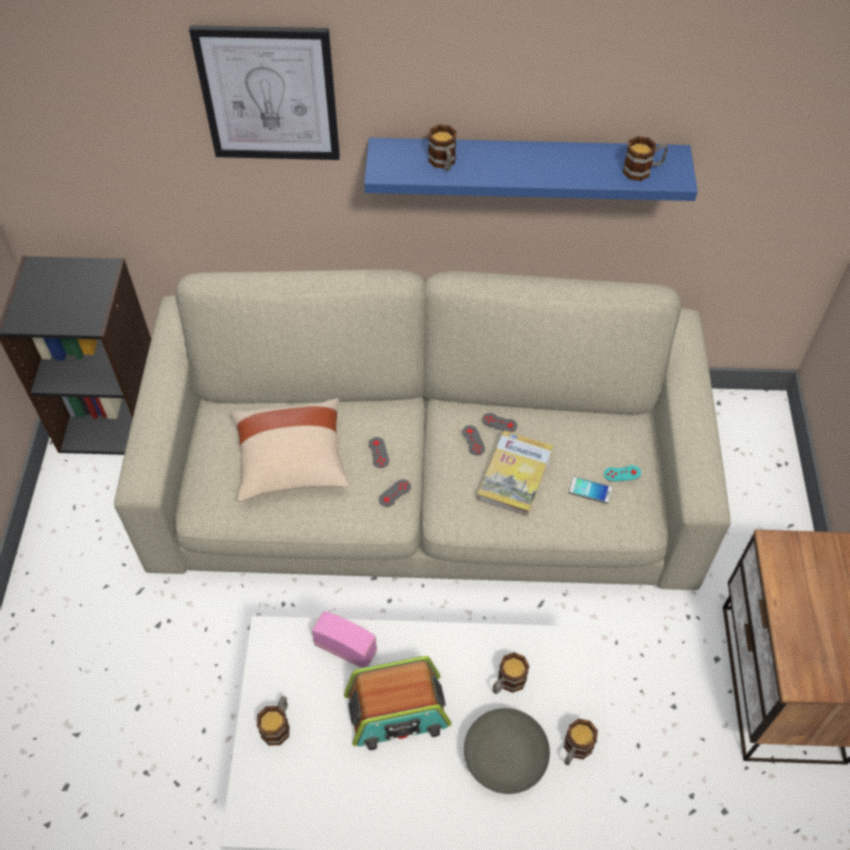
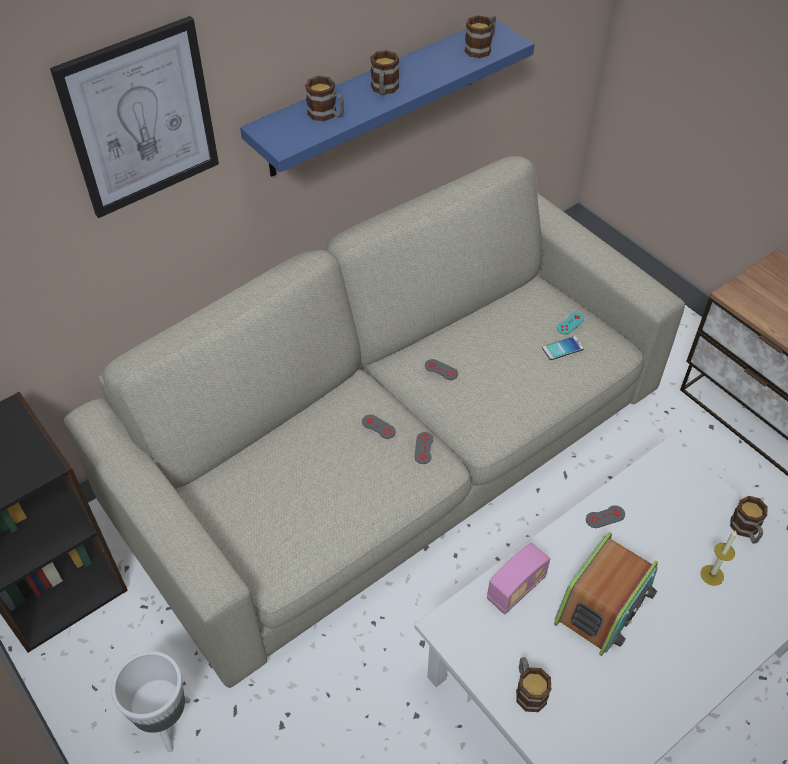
camera: 40 degrees left, 5 degrees down
(93, 564) = (165, 722): none -> white planter
(291, 461) = (314, 481): beige pillow -> none
(346, 648) = (516, 589): radio -> radio turned 150 degrees clockwise
(499, 422) = (445, 345): grey game controller -> grey game controller (605, 517)
(506, 760) = (712, 575): grey bowl -> candle
(507, 683) = (654, 520): mug -> mug (384, 90)
(515, 475) = (500, 373): book -> none

